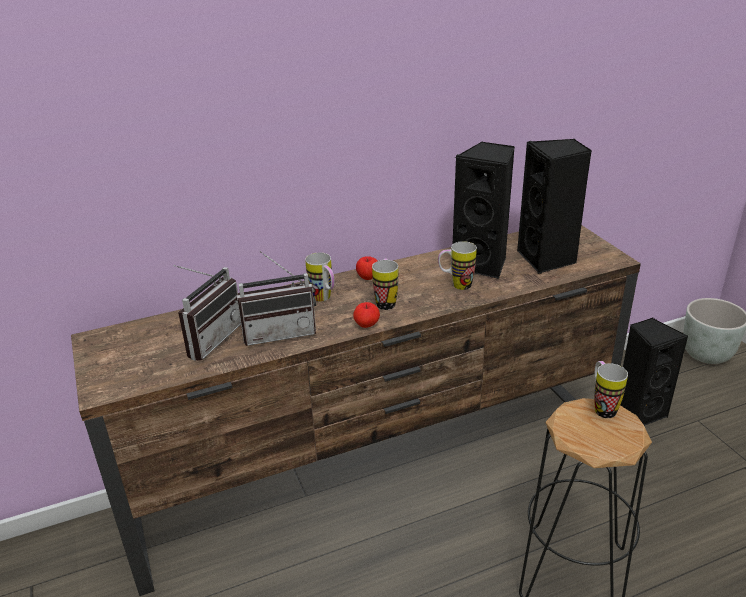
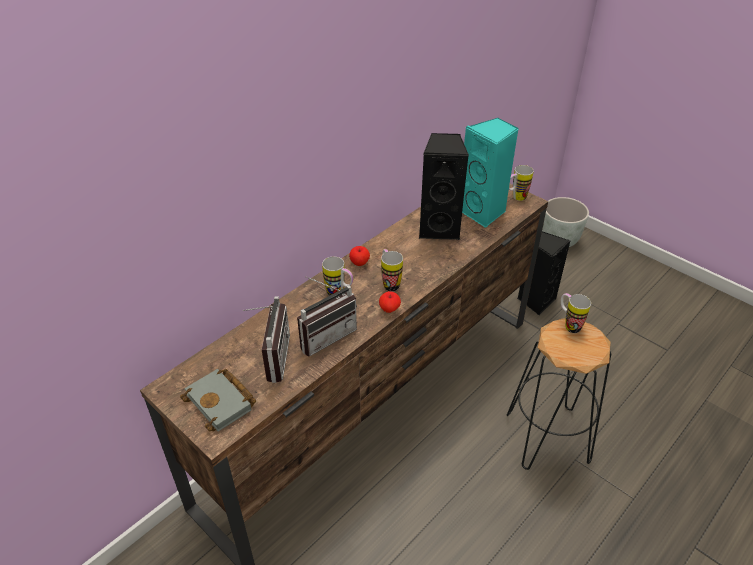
camera: 25 degrees left, 10 degrees up
(131, 364) = (222, 402): none -> grey book
(456, 285) = (432, 254): mug -> mug (515, 198)
(547, 259) = (483, 212): black speaker -> turquoise speaker

